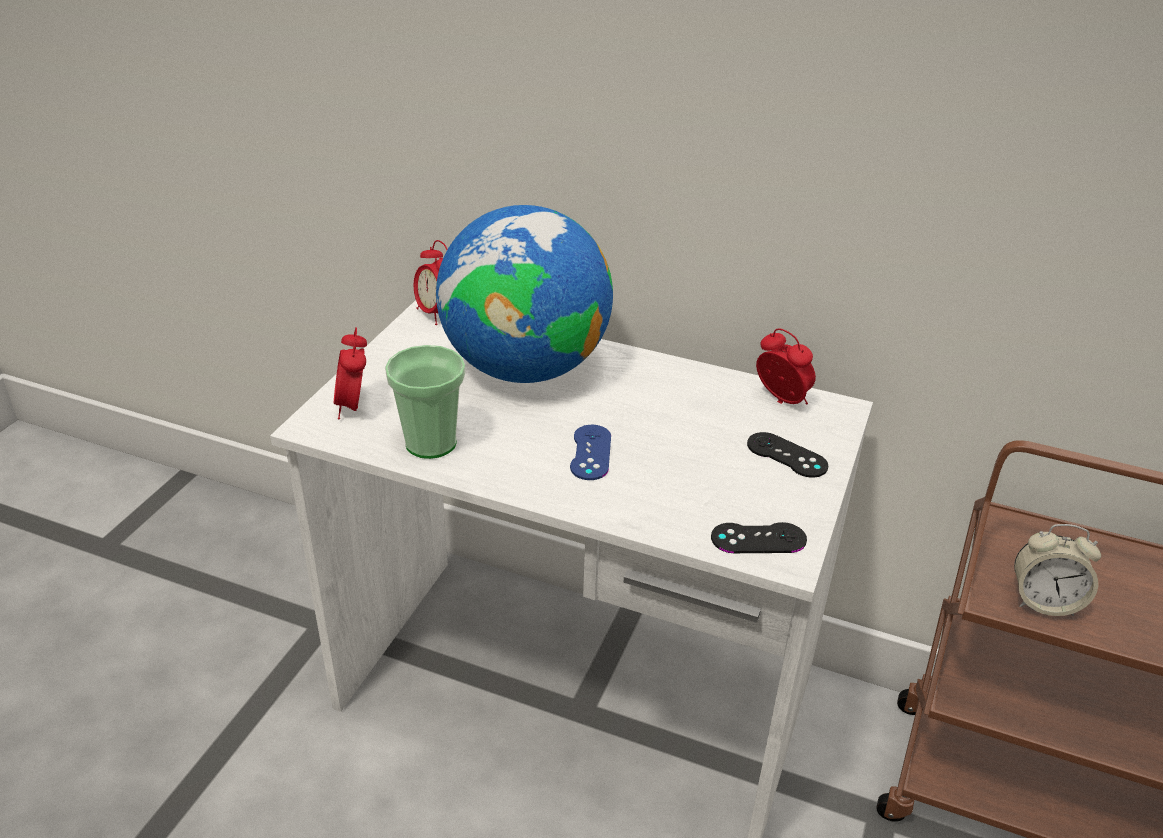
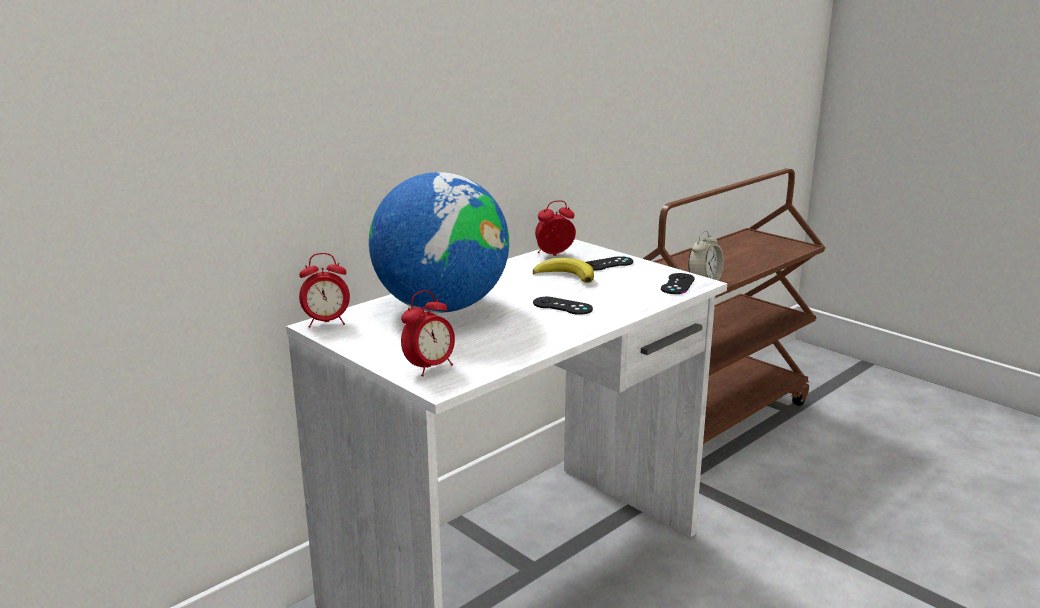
camera: 65 degrees left, 15 degrees down
(354, 407) = (429, 368): alarm clock -> alarm clock turned 60 degrees counterclockwise
(431, 443) = (506, 348): cup -> none
(590, 452) = (562, 306): blue game controller -> black game controller
(707, 430) = (566, 275): none -> banana

